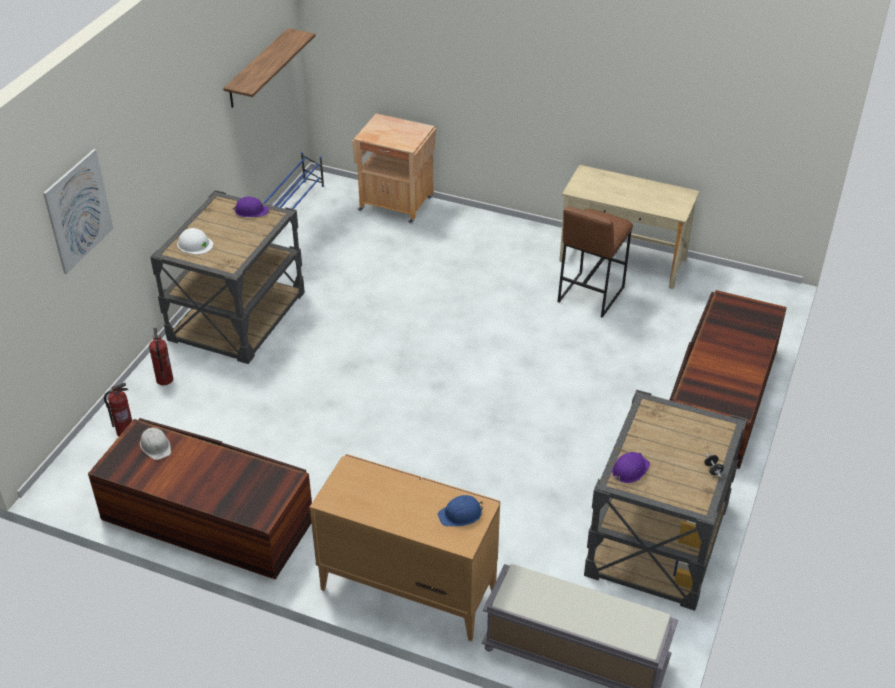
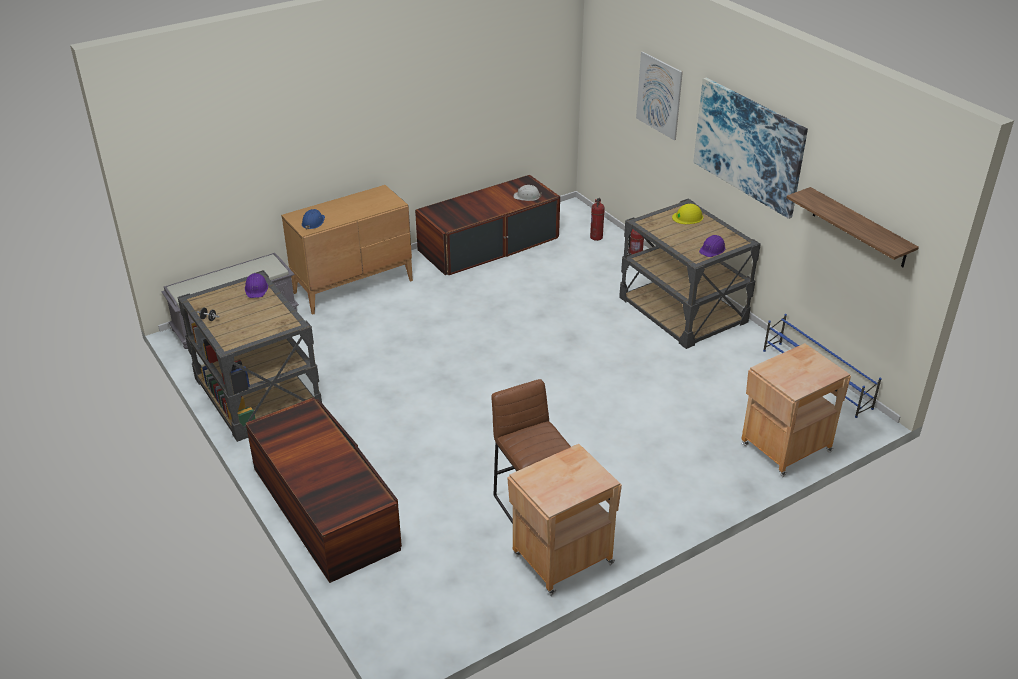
camera: 125 degrees right, 5 degrees down
(172, 126) = (748, 146): none -> picture
(195, 244) = (688, 217): white hard hat -> yellow hard hat
(623, 260) = (561, 560): beige desk -> brown cart

